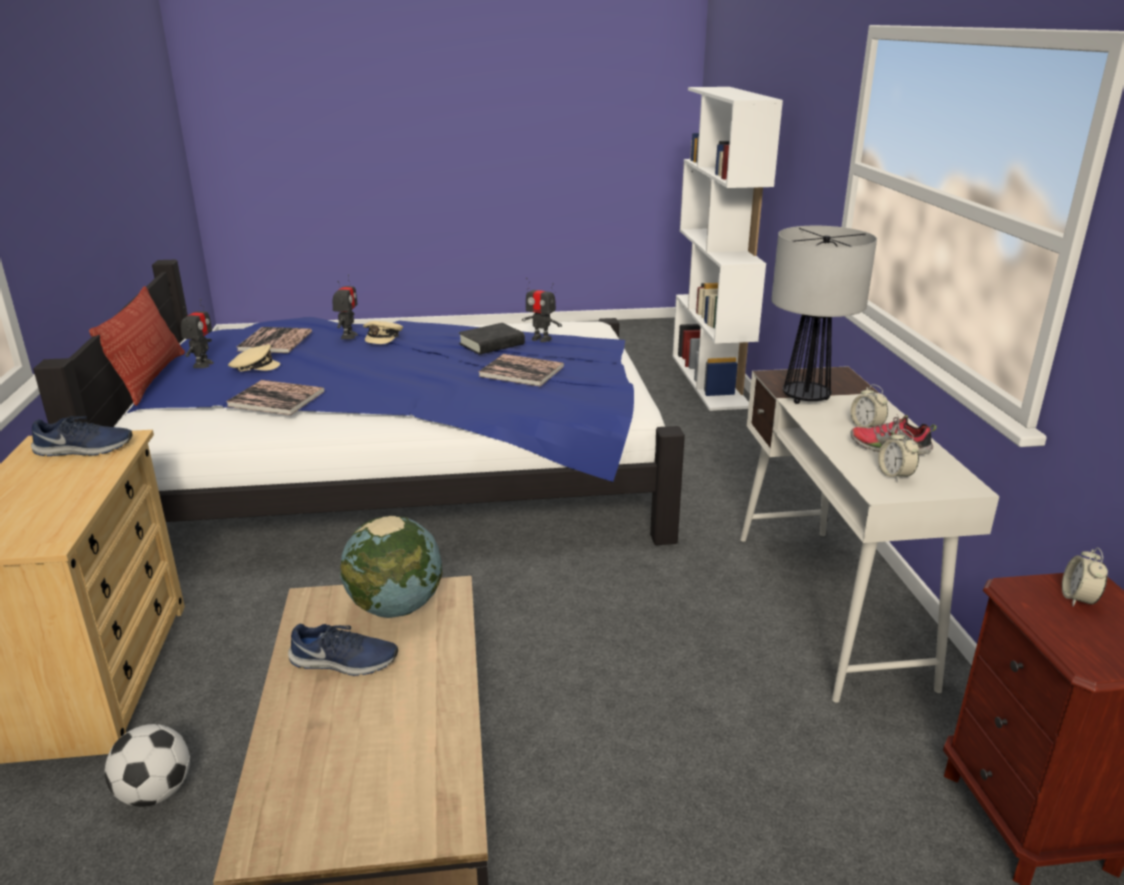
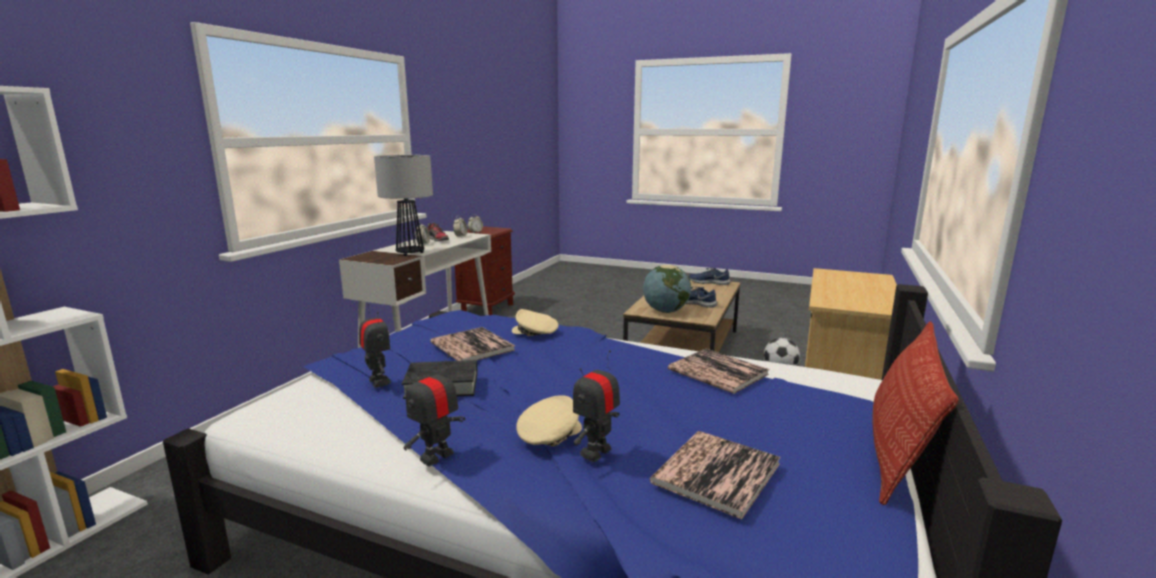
camera: 150 degrees left, 10 degrees down
(84, 449) = (850, 301): blue shoe -> blue shoe (709, 282)
(203, 364) = (828, 457): toy robot -> toy robot (436, 456)
(254, 367) = (747, 427): beige cap -> beige cap (535, 332)

